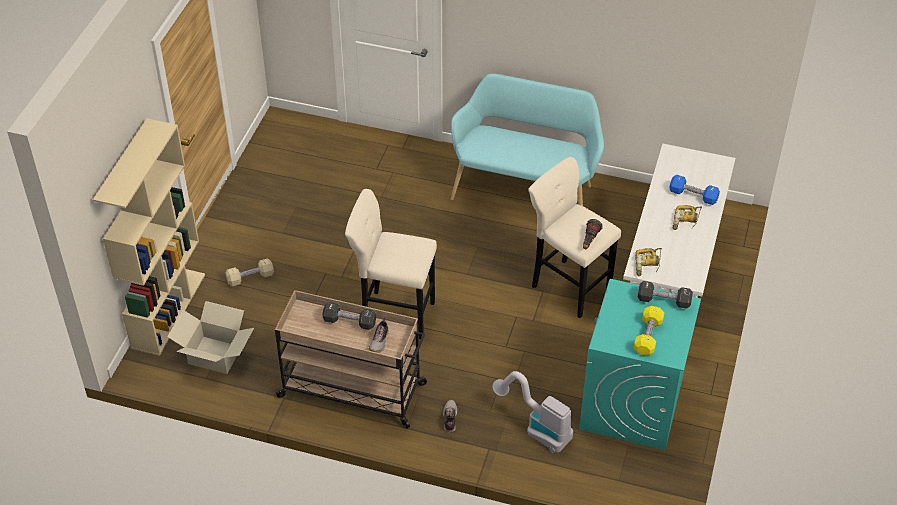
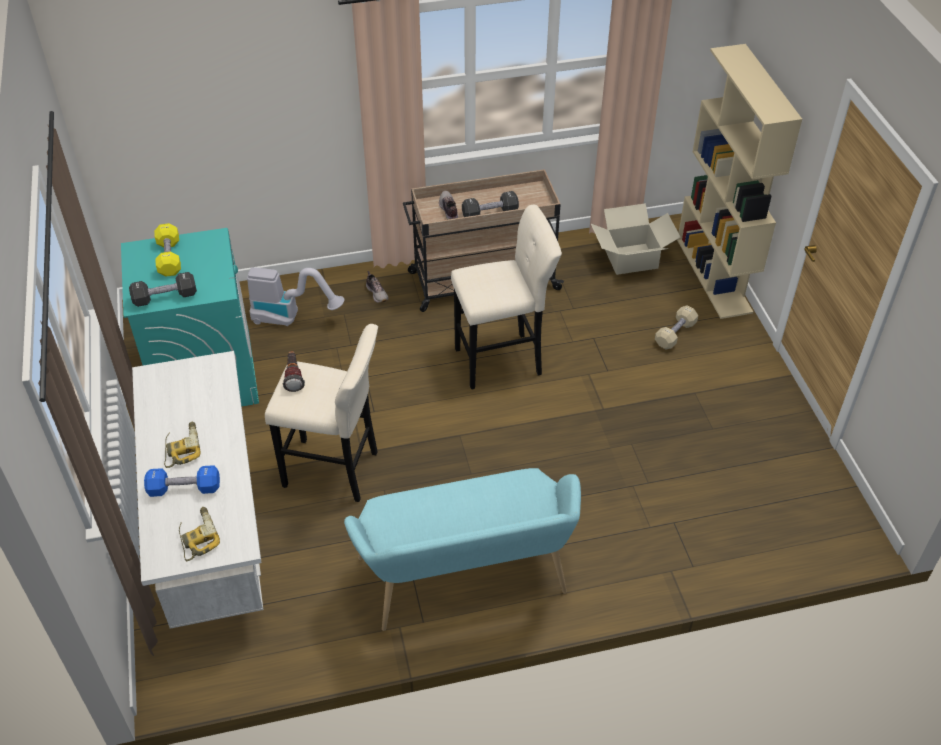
camera: 150 degrees right, 0 degrees up
(647, 265) = (210, 373): power drill -> power drill (198, 537)

